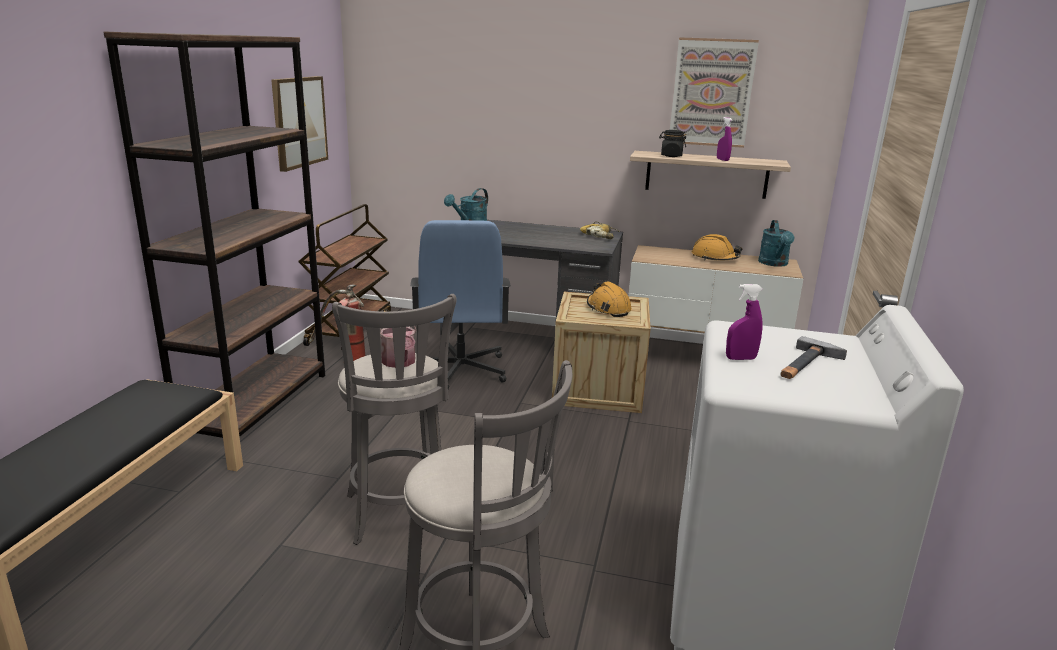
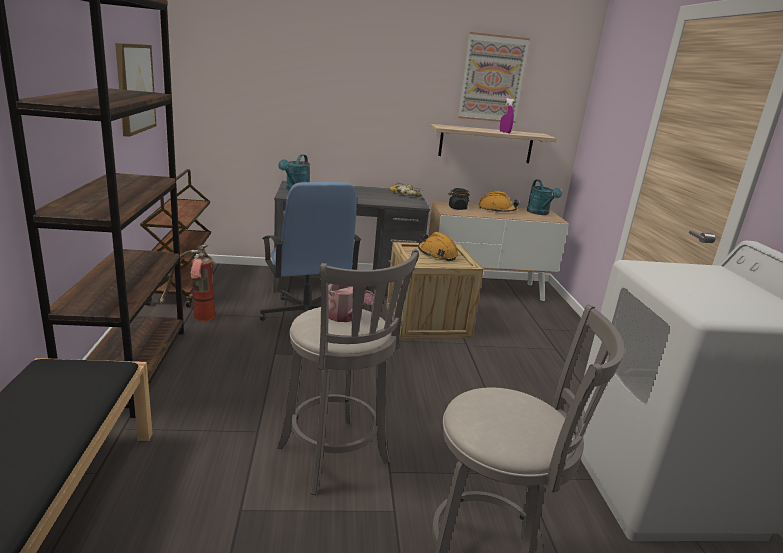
camera: 20 degrees left, 0 degrees up
(671, 156) = (465, 128): black jar -> black jar (457, 208)
(740, 358) = (681, 290): purple spray bottle -> none
(806, 365) = (727, 291): hammer -> none

